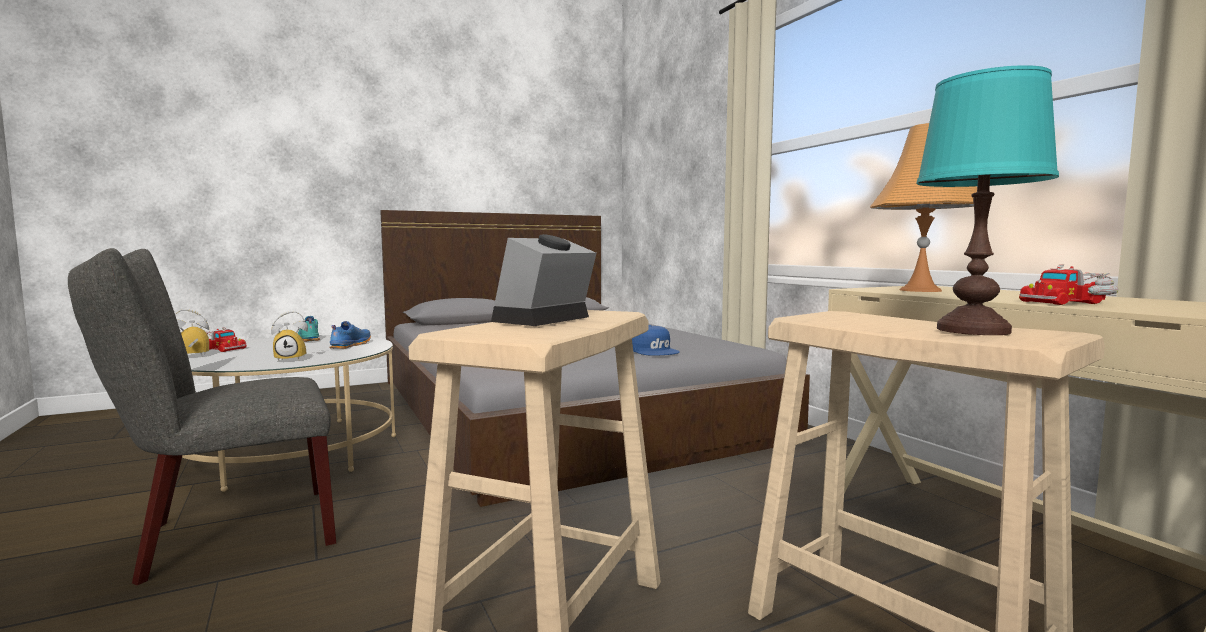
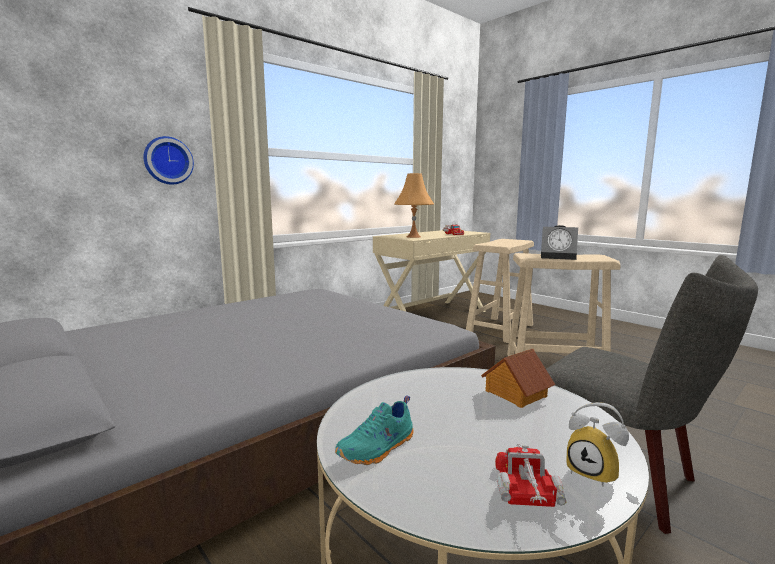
camera: 105 degrees left, 5 degrees up
(292, 359) = (515, 393): alarm clock -> toy house
(349, 345) = (413, 394): blue shoe -> none
(654, 351) = (339, 304): blue cap -> none
(713, 177) = (168, 161): none -> wall clock
(972, 330) = (509, 241): turquoise table lamp -> none

